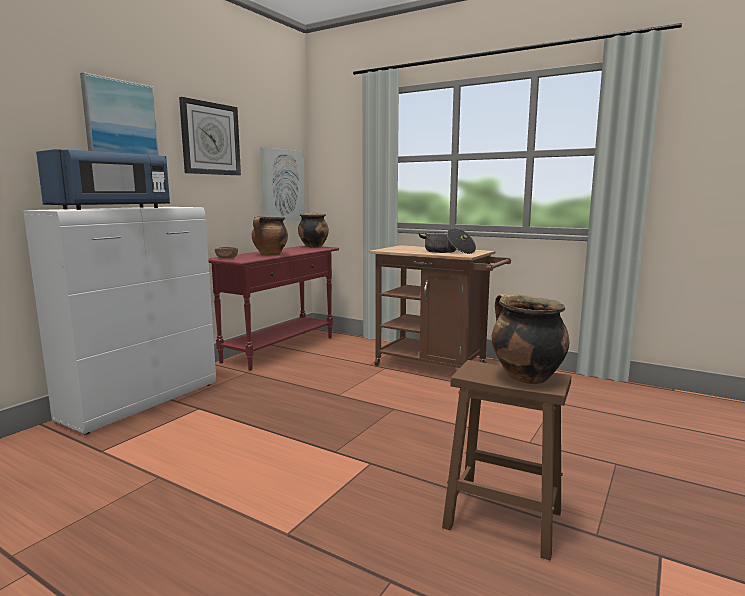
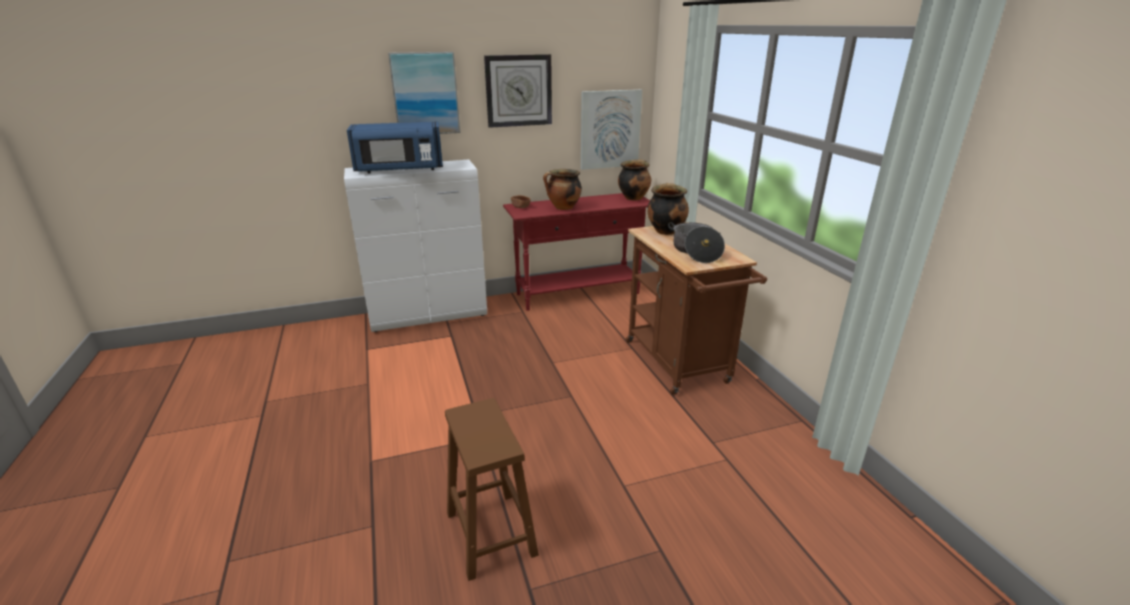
camera: 40 degrees right, 15 degrees up
(524, 377) = (486, 437): cooking pot -> cooking pot (665, 231)

